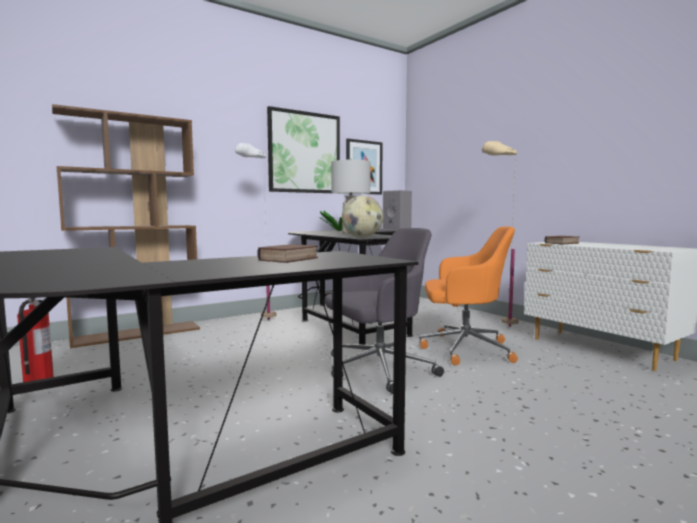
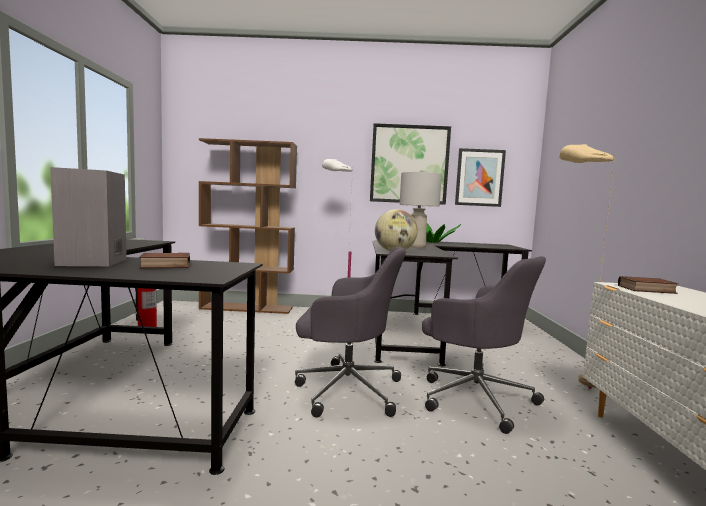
camera: 35 degrees right, 0 degrees up
(397, 229) = (505, 246): grey speaker -> grey speaker (94, 262)
(463, 349) = (474, 397): orange office chair -> grey office chair

